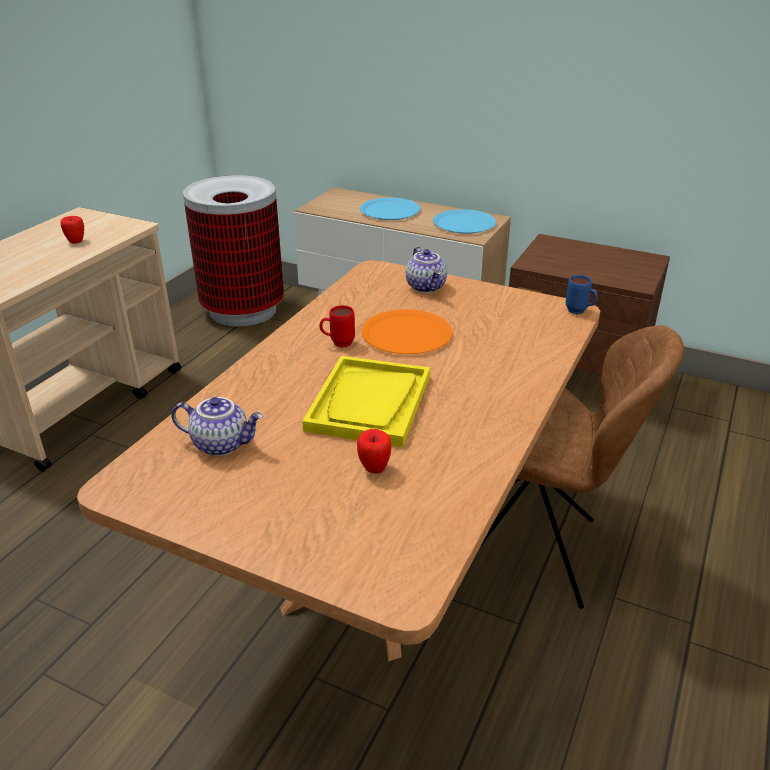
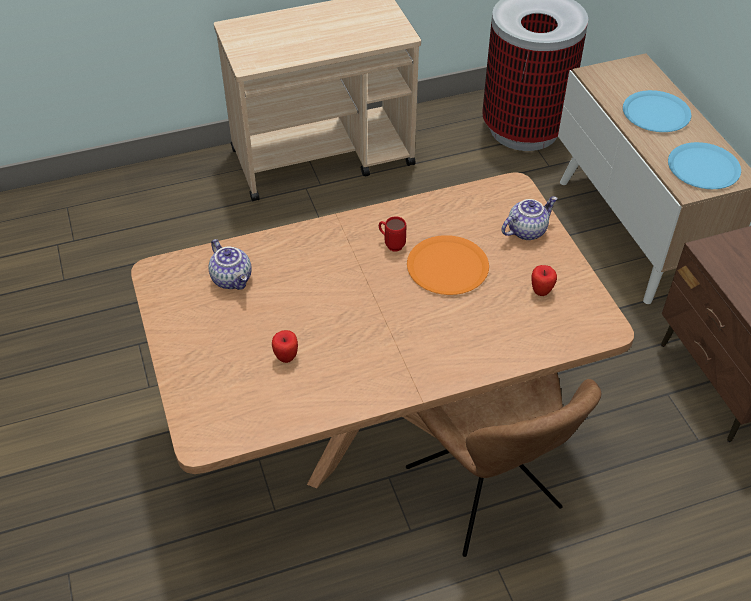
camera: 45 degrees right, 15 degrees up
(76, 241) = (345, 33): apple -> apple (541, 291)
(369, 403) = (345, 308): yellow tray -> none
(427, 287) = (526, 230): teapot -> teapot turned 150 degrees counterclockwise
(580, 312) = (608, 333): blue mug -> none

